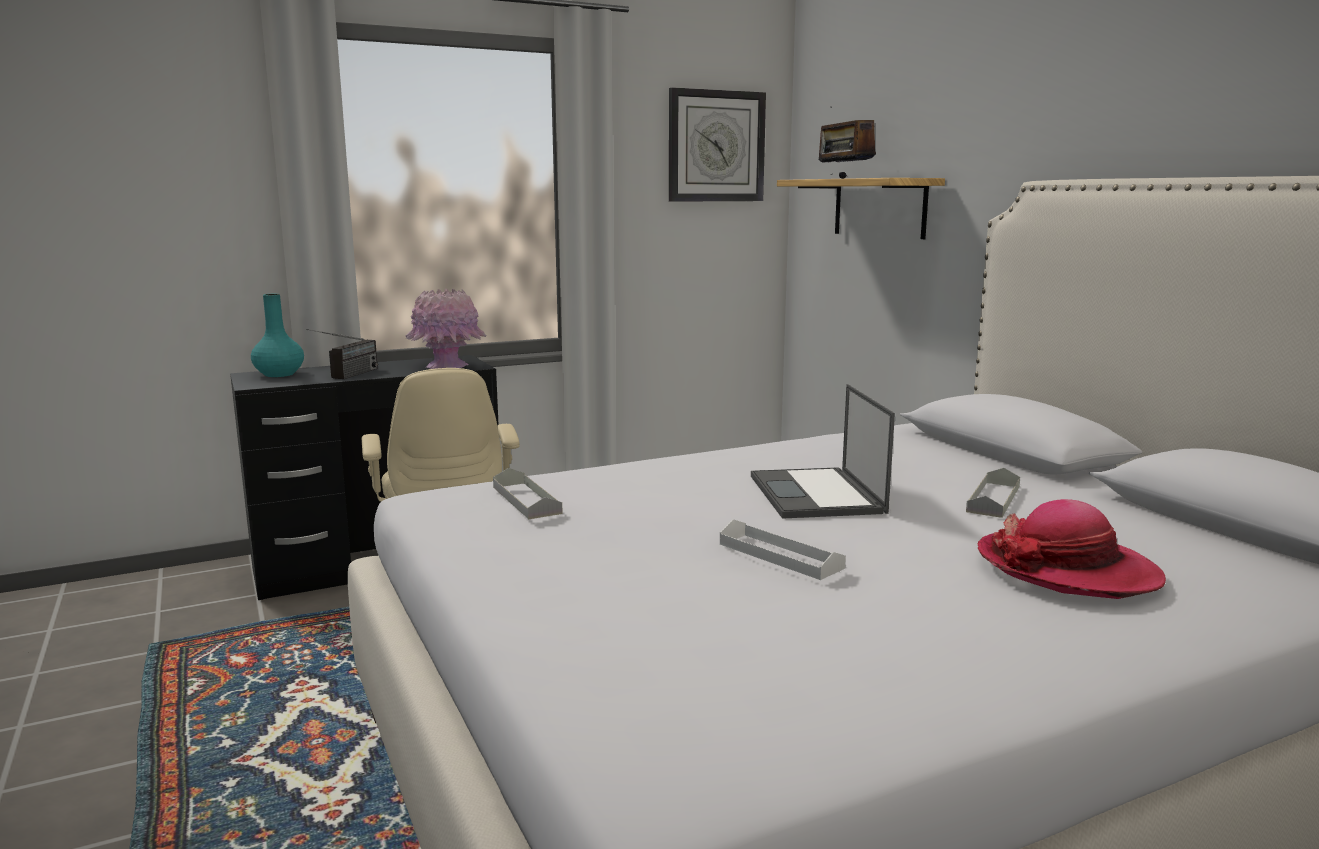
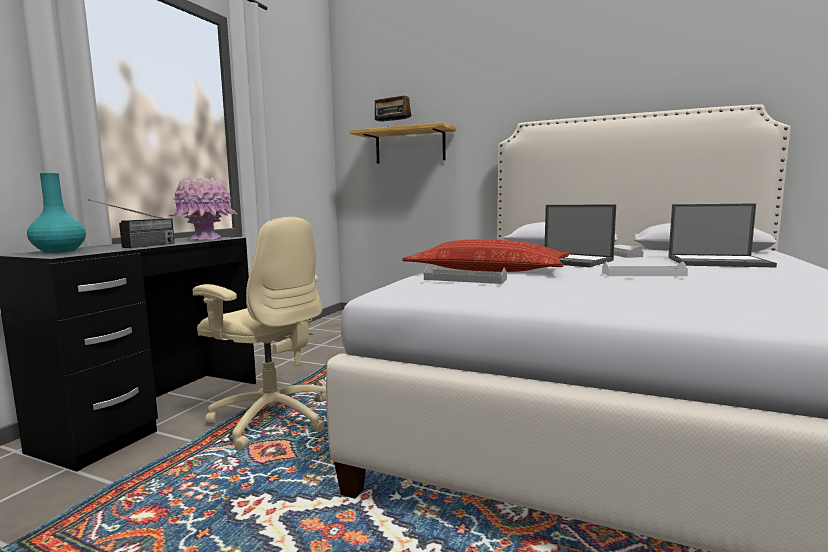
camera: 40 degrees left, 5 degrees down
(347, 376) = (138, 246): radio -> radio turned 45 degrees clockwise
(643, 486) = (487, 270): none -> pillow
(716, 146) = (303, 109): wall clock -> none
(1067, 569) = (719, 262): hat -> laptop

